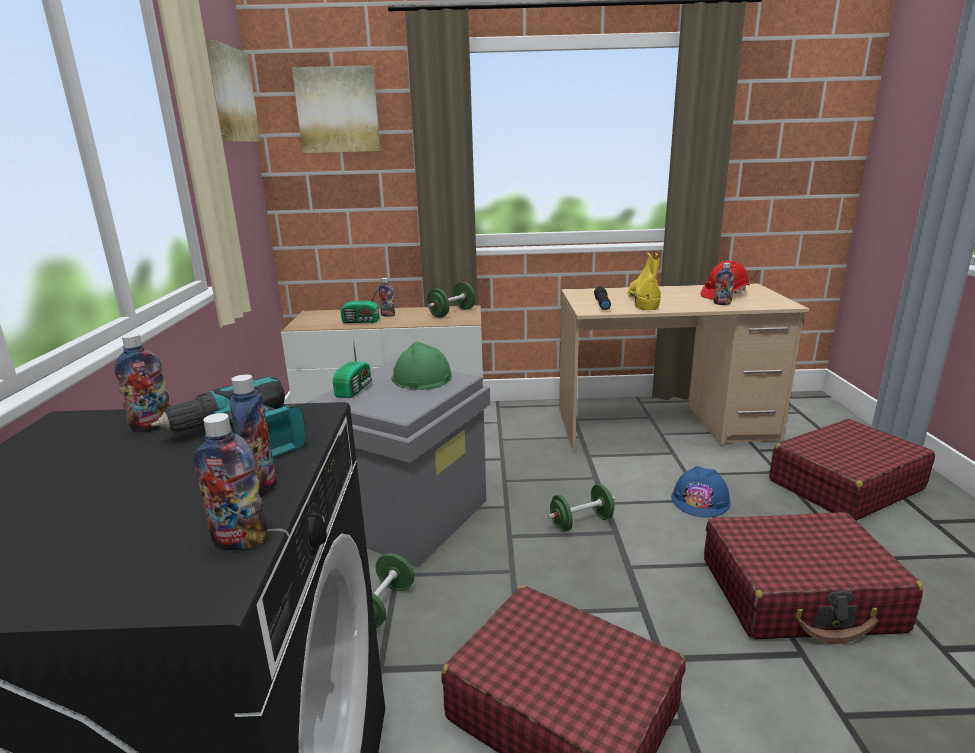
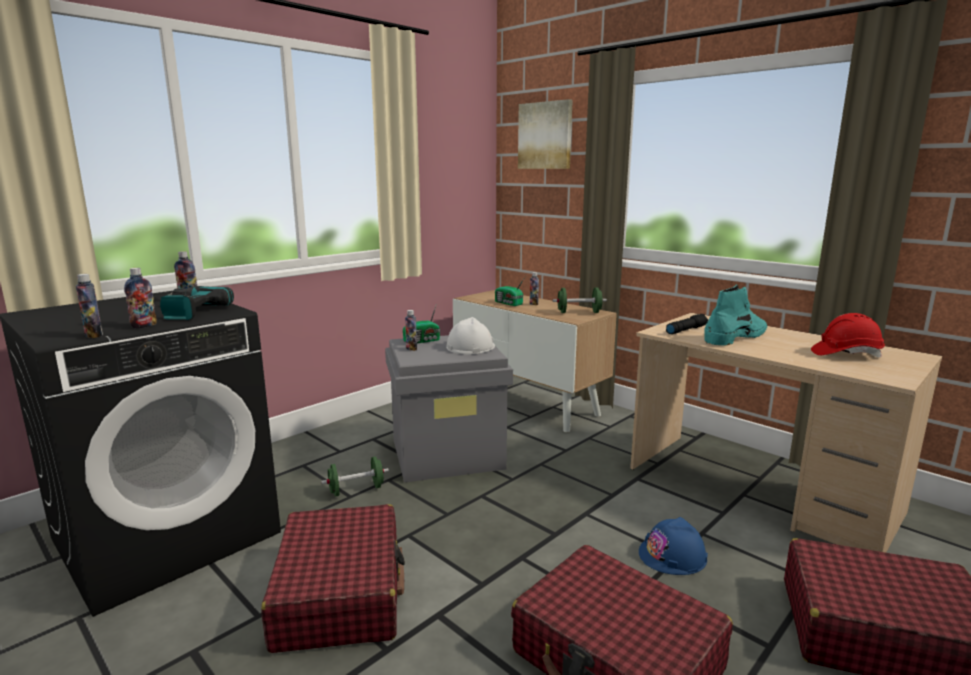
camera: 45 degrees right, 5 degrees down
(231, 95) = (466, 126): picture -> none
(421, 378) = (470, 347): green hard hat -> white hard hat
(581, 522) = (543, 515): green dumbbell -> none
(643, 300) = (735, 337): yellow boot -> turquoise boot
(722, 304) = (812, 359): bottle -> bottle (411, 348)

